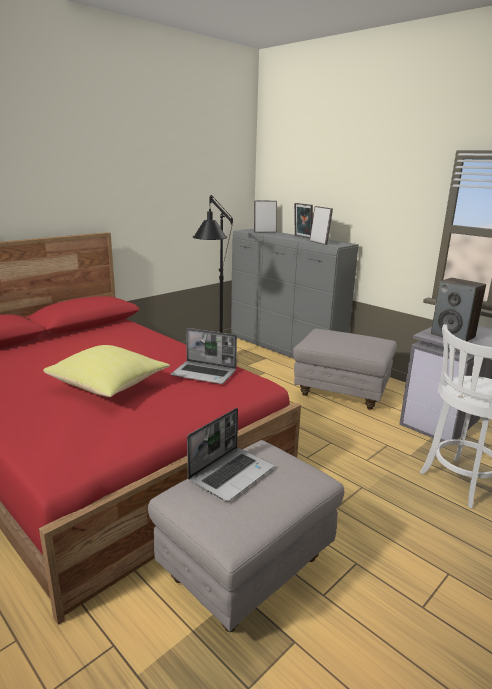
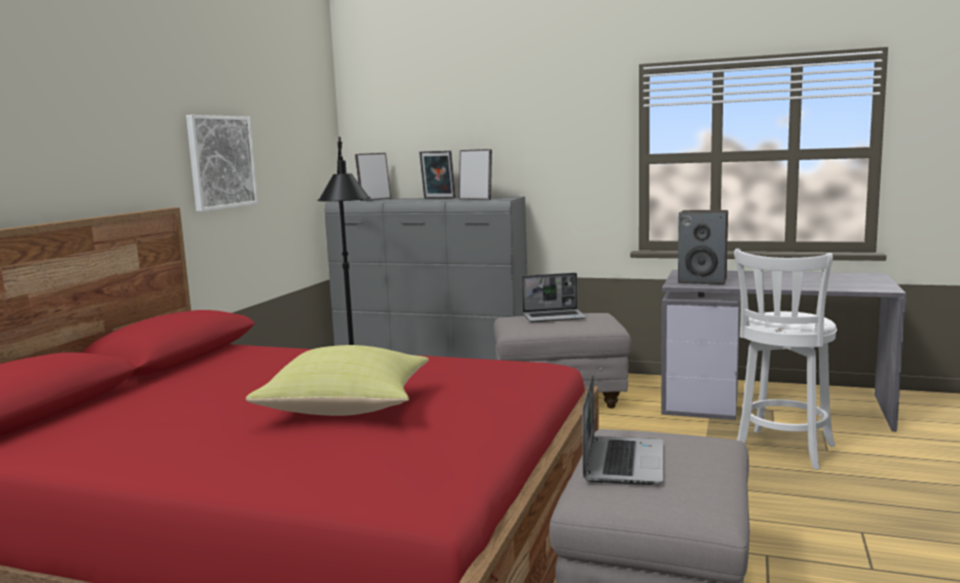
camera: 25 degrees left, 10 degrees down
(150, 203) = (221, 162): none -> picture
(205, 373) = (459, 371): laptop -> laptop (554, 317)

